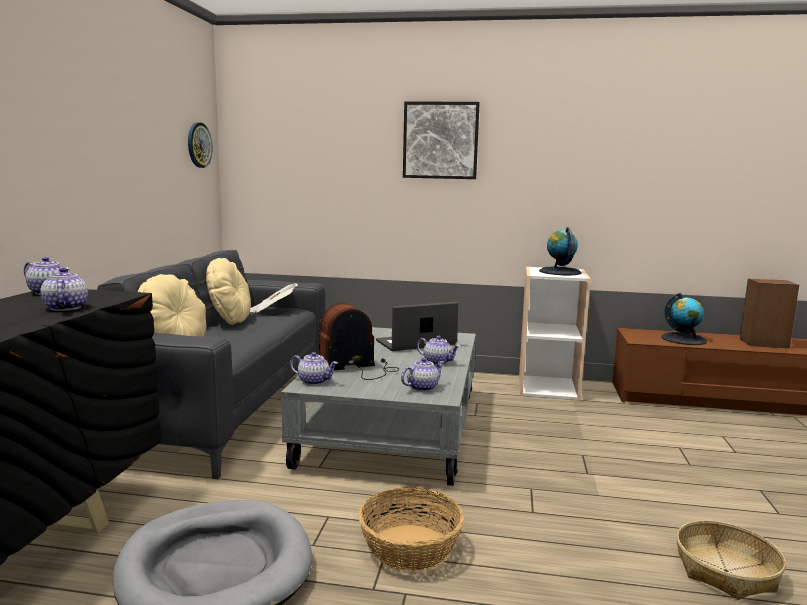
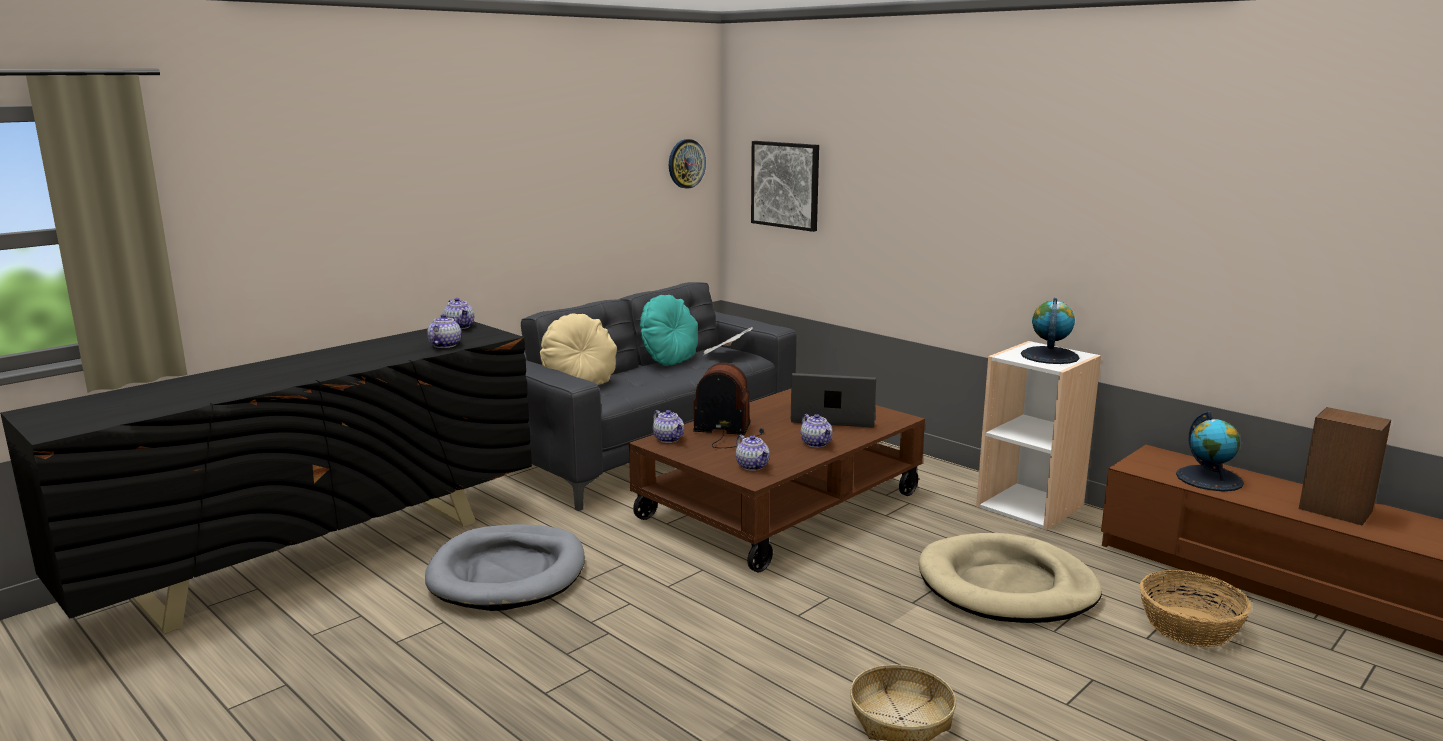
camera: 35 degrees right, 5 degrees up
(230, 321) = (669, 362): beige pillow -> turquoise pillow
(391, 427) = (779, 505): grey coffee table -> brown coffee table
(409, 548) = (653, 605): basket -> basket (1188, 627)
(422, 387) = (753, 466): teapot -> teapot turned 60 degrees clockwise
(440, 140) = (937, 166): picture -> picture (785, 185)
(619, 443) = (1007, 586): none -> beige dog bed

